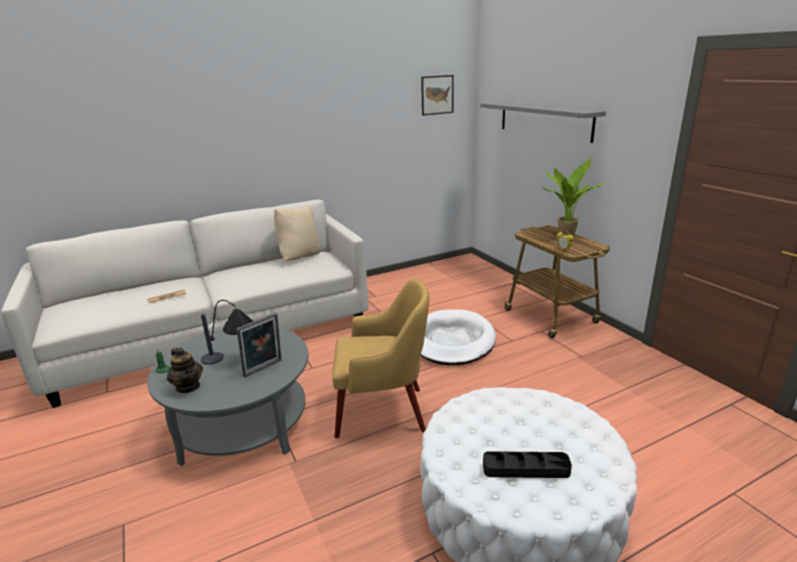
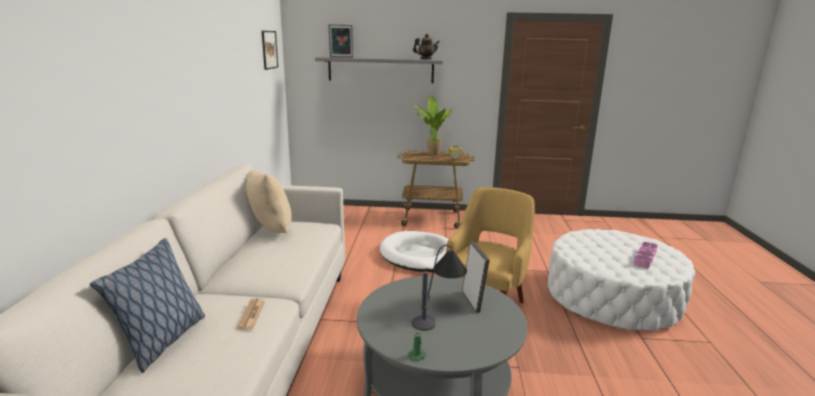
camera: 60 degrees left, 5 degrees down
(129, 290) = (162, 341): none -> pillow
(188, 387) = (470, 344): teapot -> teapot (425, 59)
(506, 103) = (341, 57): none -> picture frame
(526, 468) = (645, 257): black tray -> pink tray

